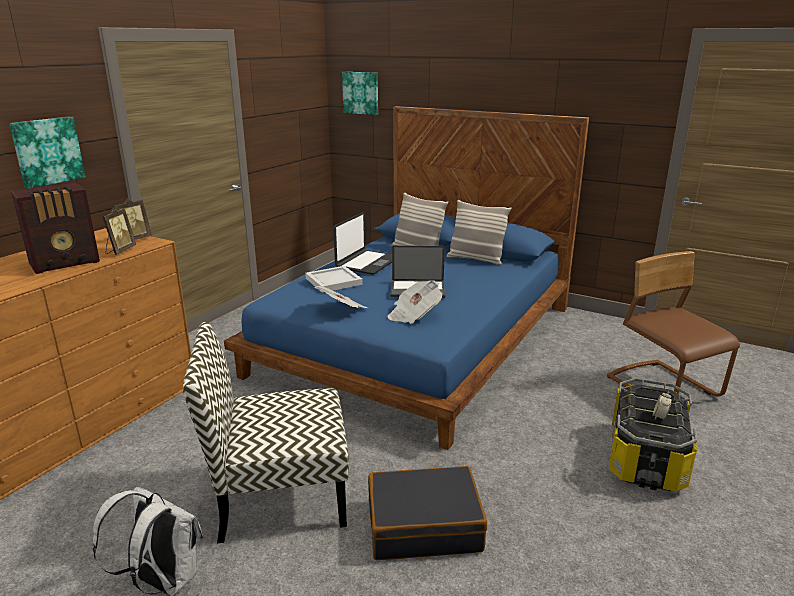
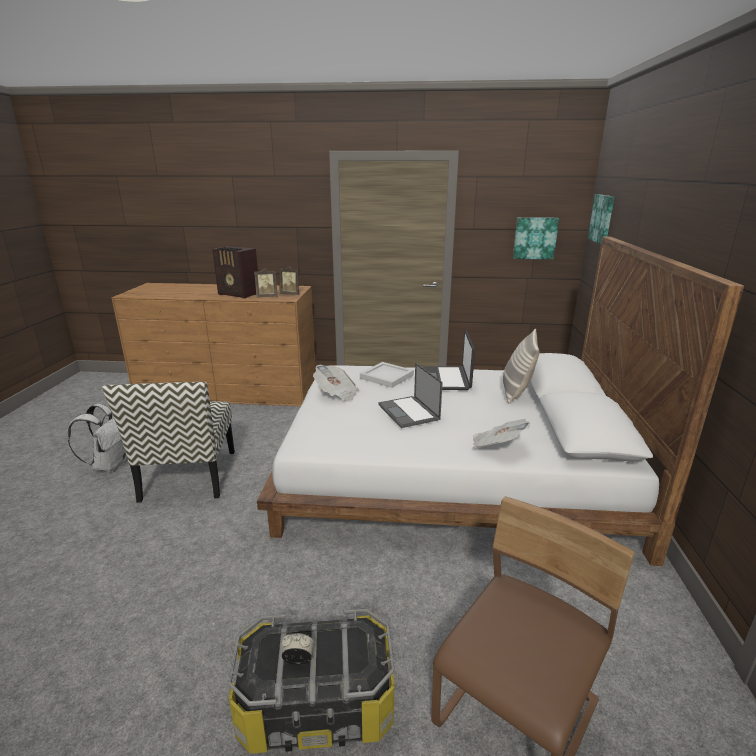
camera: 65 degrees right, 0 degrees up
(47, 151) = (280, 229): picture -> picture (535, 238)
(279, 496) = (189, 476): chair -> chair turned 150 degrees counterclockwise
(367, 263) = (447, 379): laptop -> laptop turned 90 degrees clockwise
(414, 315) = (351, 423): newspaper -> newspaper (496, 446)
(417, 340) = (449, 472): blue bed -> white bed
(424, 525) = (166, 549): black suitcase -> none
(476, 259) = (535, 425): pillow -> none

